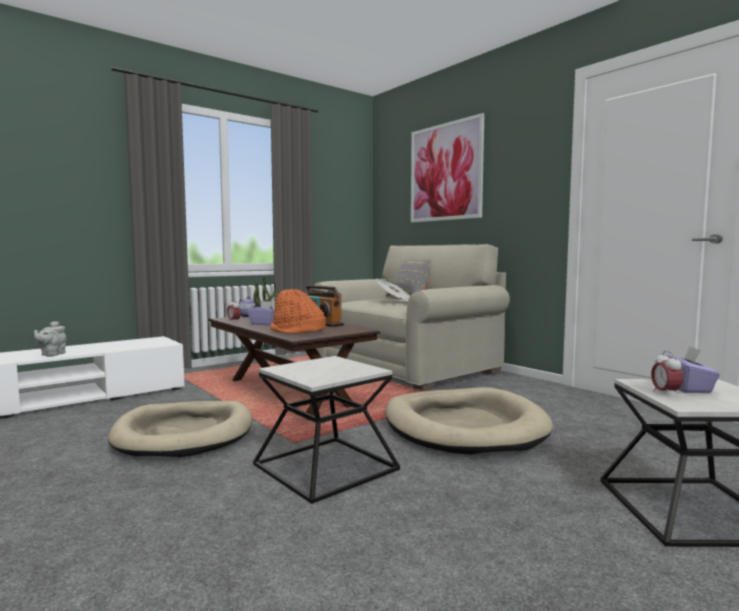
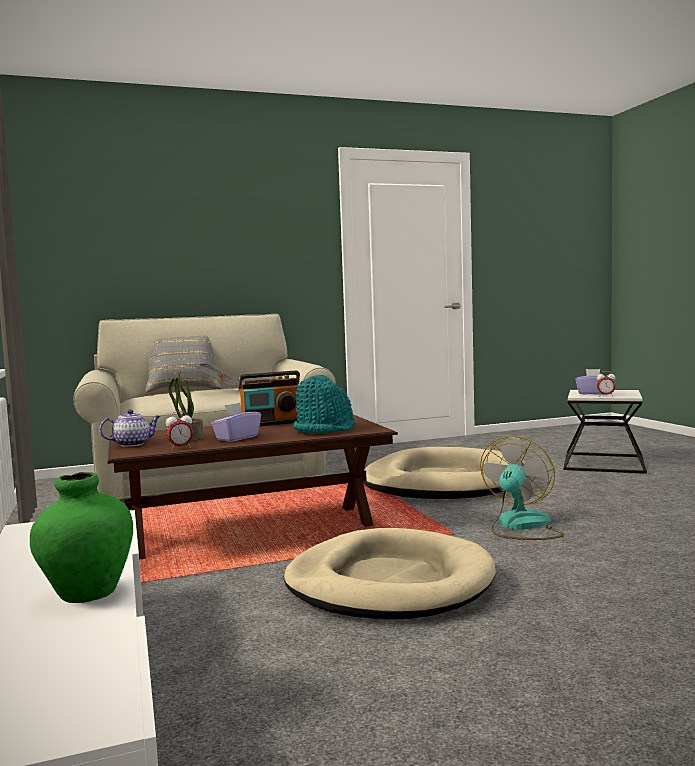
camera: 70 degrees left, 0 degrees up
(52, 354) = (87, 593): grey teapot -> green vase
(297, 331) = (325, 429): orange hat -> turquoise hat
(326, 466) = (520, 526): side table -> fan
(445, 172) = (174, 222): picture -> none

